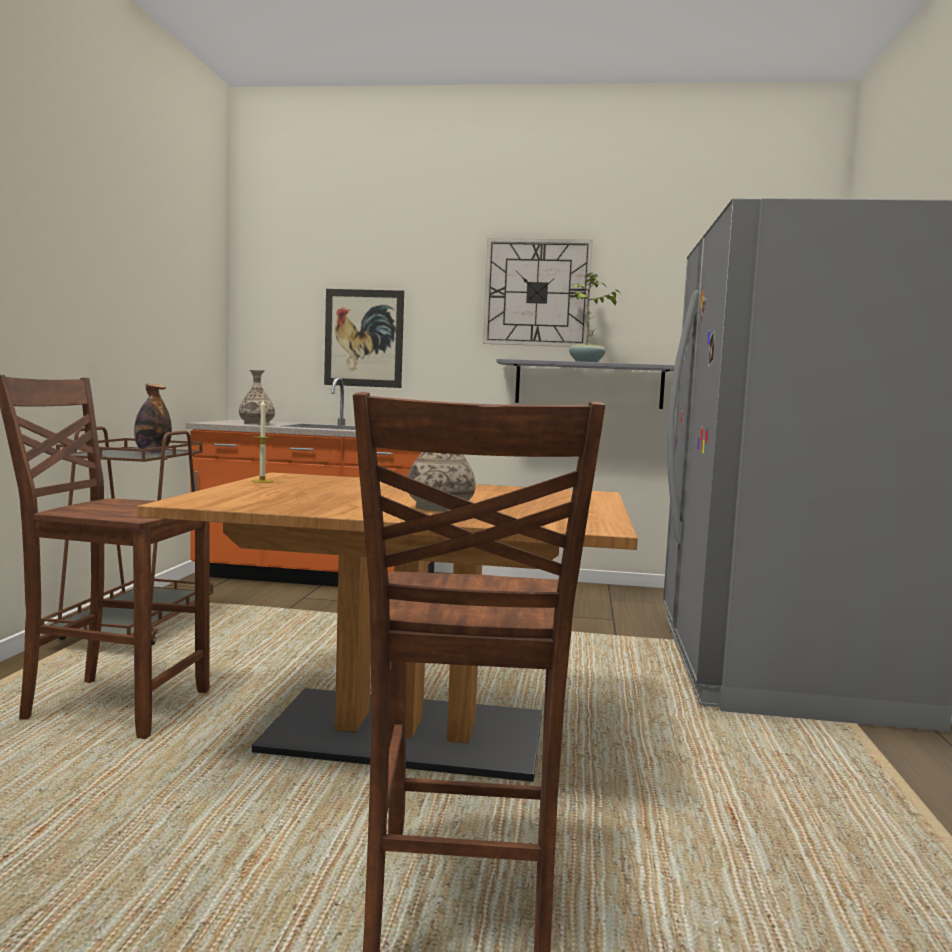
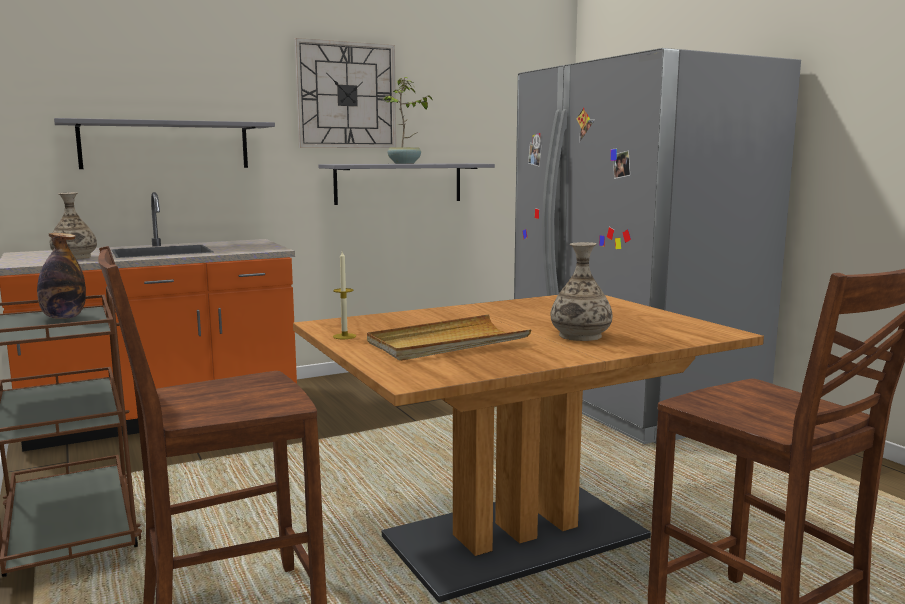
camera: 35 degrees left, 5 degrees up
(310, 494) = (447, 343): none -> beige tray
(364, 338) = (165, 145): picture -> grey shelf

